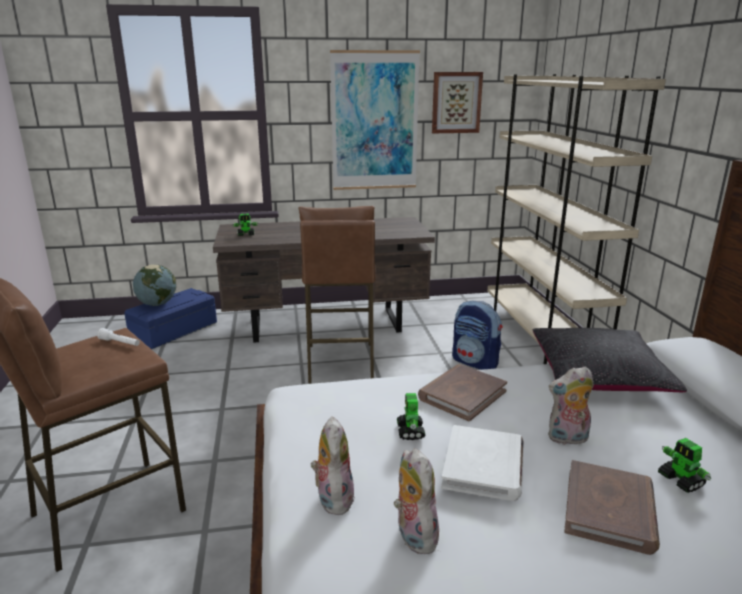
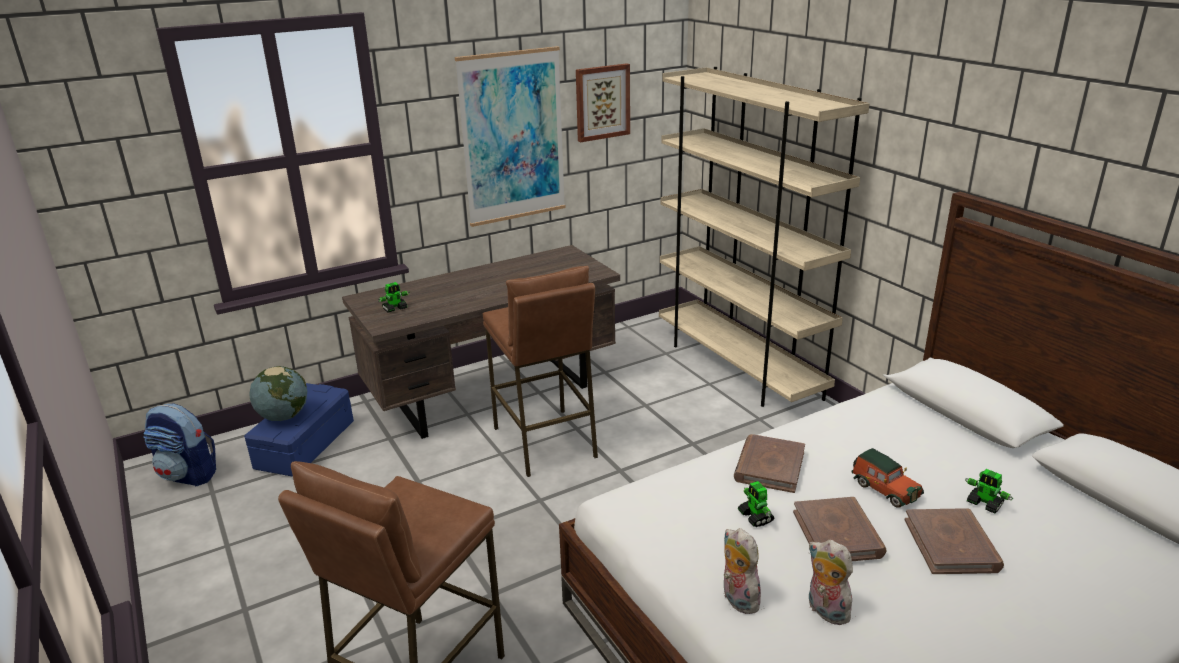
camera: 20 degrees left, 5 degrees up
(120, 343) = (420, 498): white flashlight -> none
(475, 362) = (689, 409): backpack -> backpack (188, 475)
(484, 466) = (838, 534): white book -> brown book
(567, 439) = (884, 489): plush toy -> toy car
(598, 376) = (868, 416): black pillow -> none

